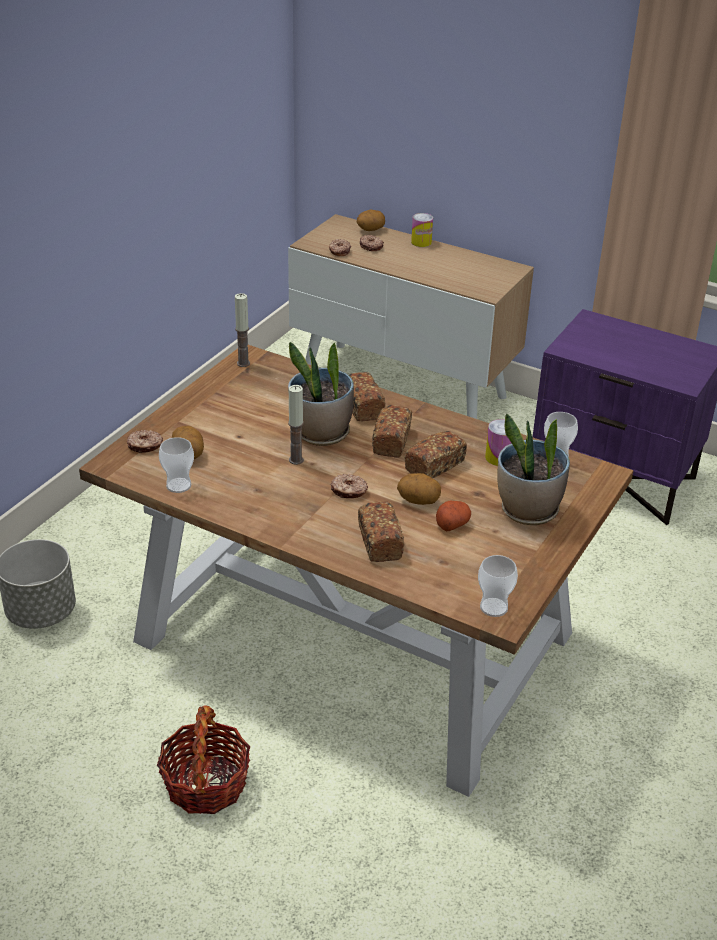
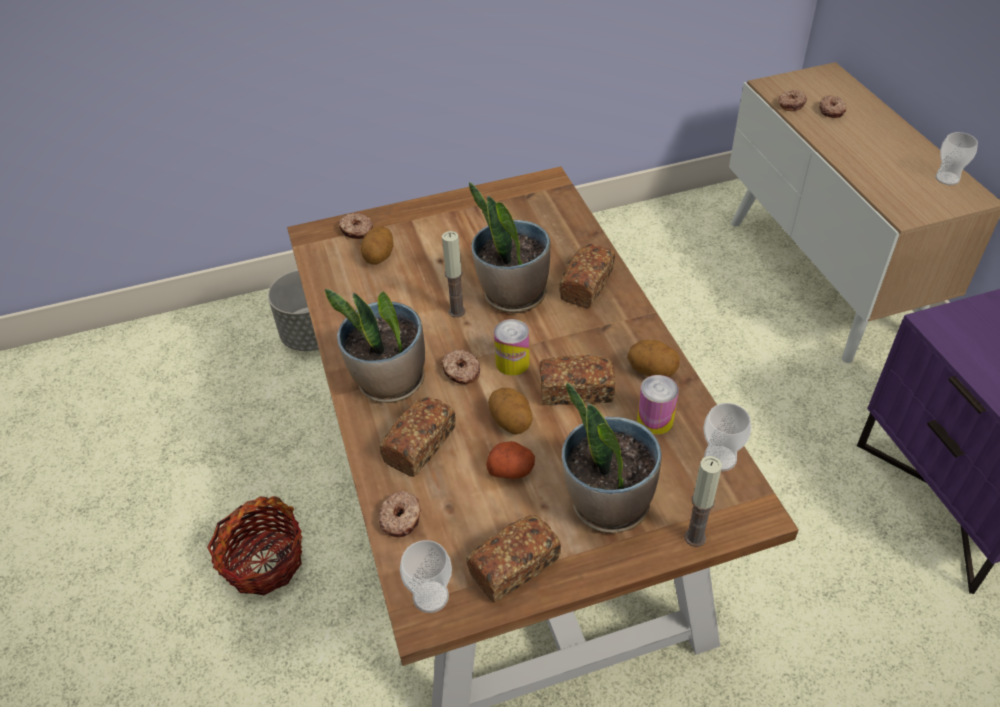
camera: 45 degrees right, 10 degrees up
(178, 485) = (334, 284): cup -> cup (947, 178)
(243, 363) = (534, 187): candle -> candle (695, 537)
(309, 520) = (390, 382): none -> potted plant
(370, 230) = (853, 92): potato -> potato (652, 371)
(391, 441) = (568, 339): bread -> bread (514, 566)
(421, 242) = (895, 125): can -> can (512, 363)
(423, 583) = (401, 518): none -> donut

